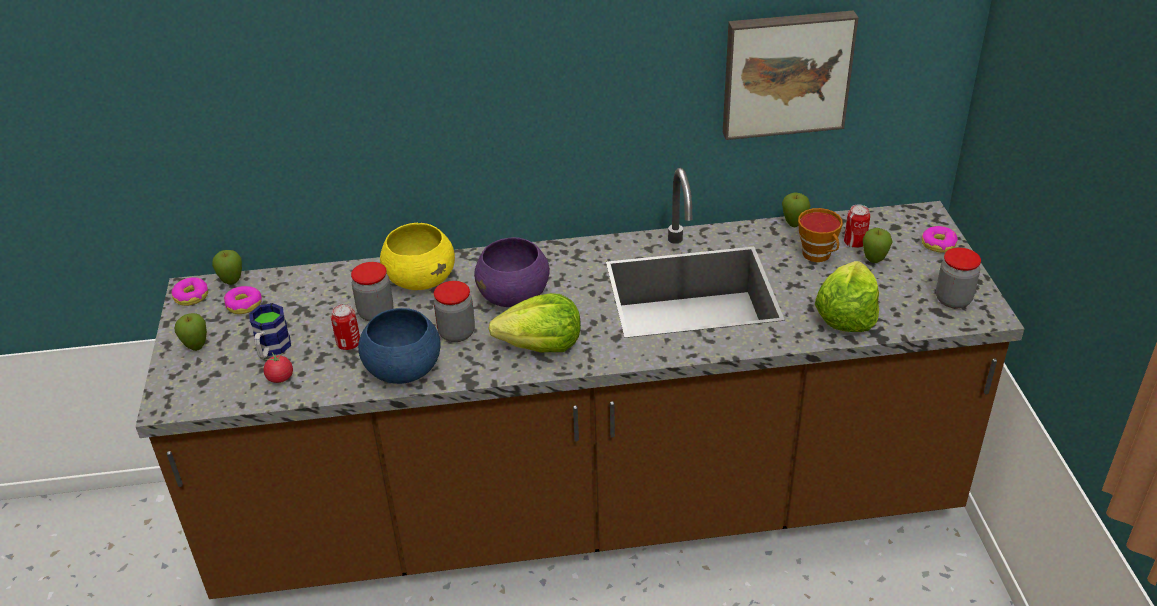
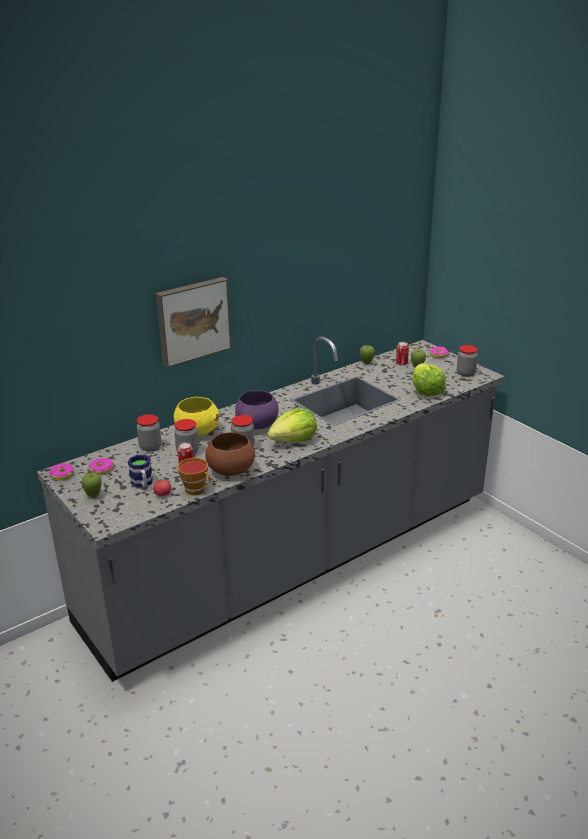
camera: 30 degrees left, 10 degrees down
(232, 282) = (82, 462): apple -> none
(336, 286) = (150, 447): none -> jar
(403, 371) = (231, 471): blue bowl -> brown bowl
(586, 509) = (296, 560): brown counter -> grey counter
(786, 73) = (353, 279): picture -> picture (192, 320)
(819, 255) = (390, 372): cup -> cup (197, 490)

